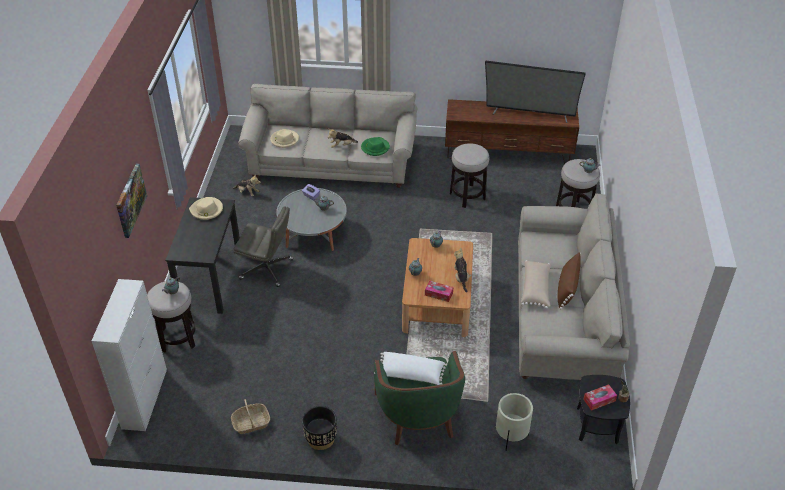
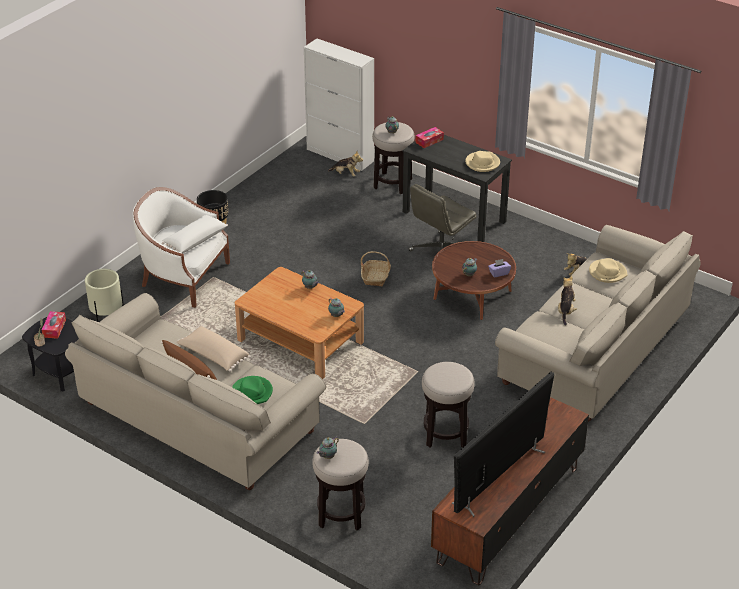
camera: 120 degrees right, 5 degrees down
(130, 200) = (435, 48): picture -> none
(251, 423) = (264, 195): basket -> basket (376, 277)
(313, 233) = (472, 295): grey coffee table -> brown coffee table
(375, 148) = (542, 333): green hat -> green hat (252, 392)
(418, 414) = (183, 278): green armchair -> white armchair
(438, 294) = (269, 291): tissue box -> tissue box (429, 141)
(461, 278) = (276, 313): plush toy -> plush toy (346, 174)

